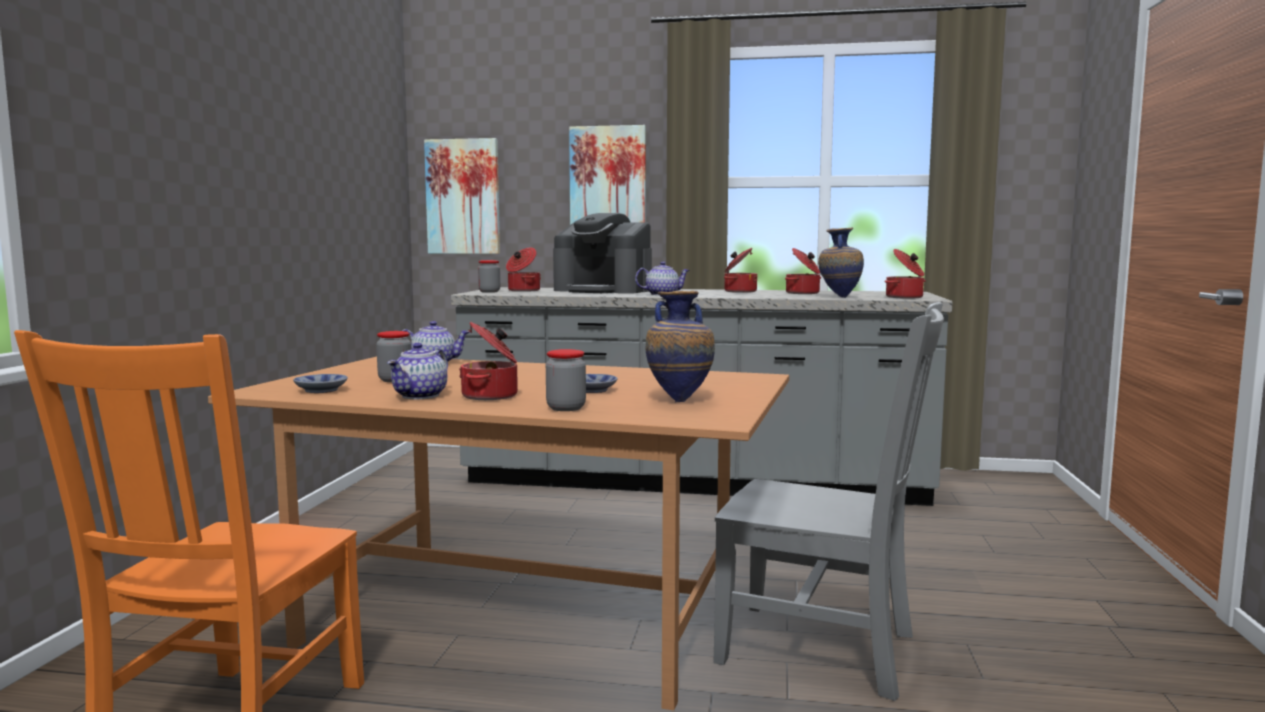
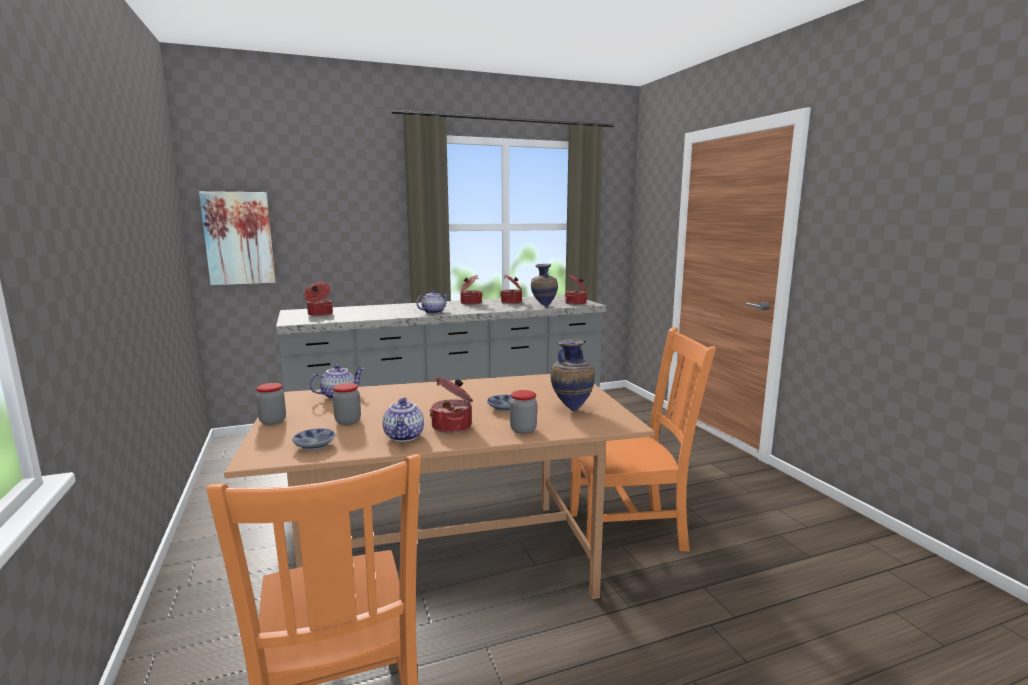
camera: 30 degrees left, 5 degrees up
(489, 292) = (298, 319): jar -> jar (272, 421)
(604, 290) = (379, 309): coffee machine -> none
(608, 186) = (360, 229): picture -> none
(824, 649) = (630, 531): grey chair -> orange chair

